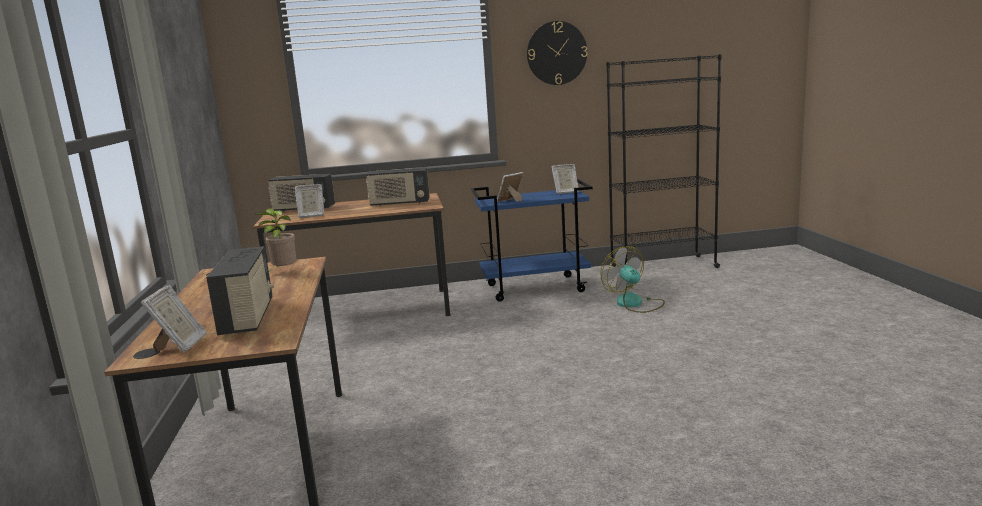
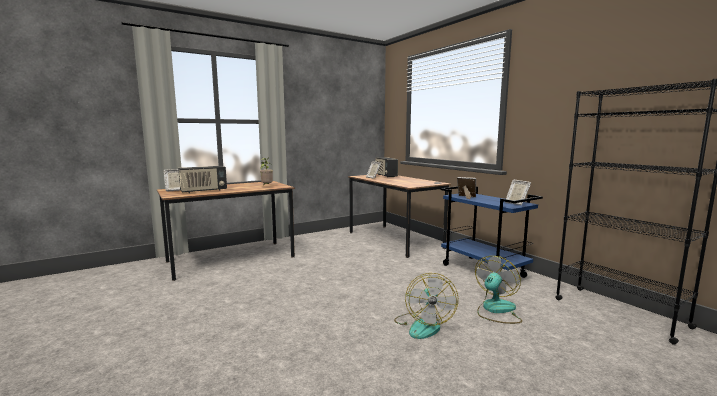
camera: 65 degrees right, 5 degrees down
(399, 203) = (412, 182): radio -> none
(556, 53) = (557, 87): wall clock -> none
(649, 339) = (423, 325): none -> fan

